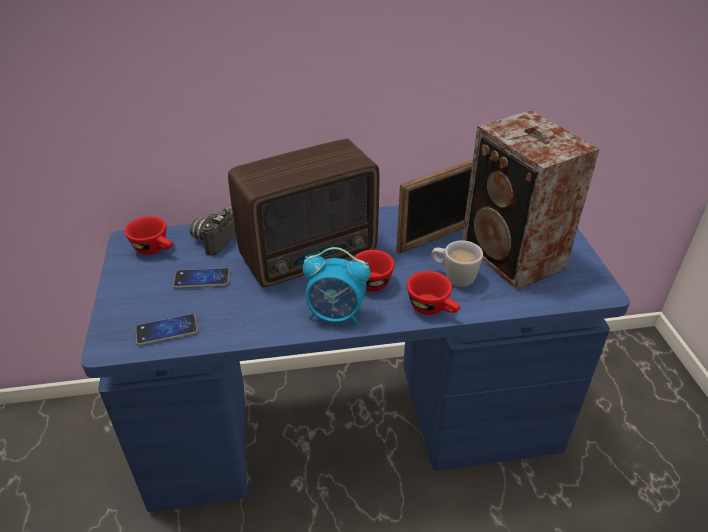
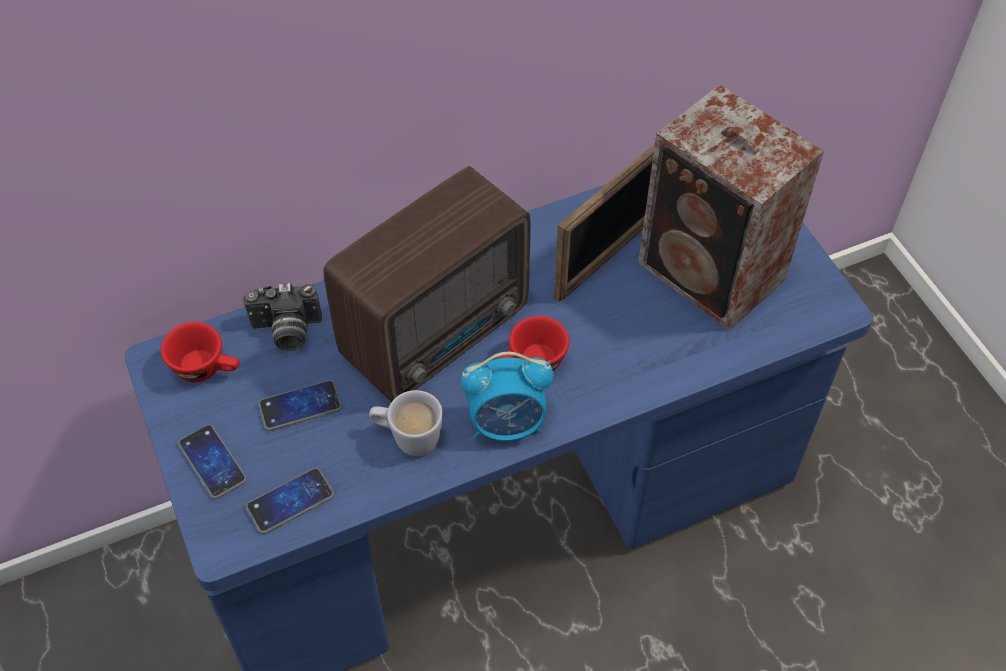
camera: 15 degrees left, 15 degrees up
(129, 299) = (212, 462): none -> phone
(214, 239) = (286, 332): camera -> camera turned 105 degrees counterclockwise
(433, 308) = (630, 384): red cup -> none
(453, 277) = (642, 326): white mug -> white mug (407, 438)

